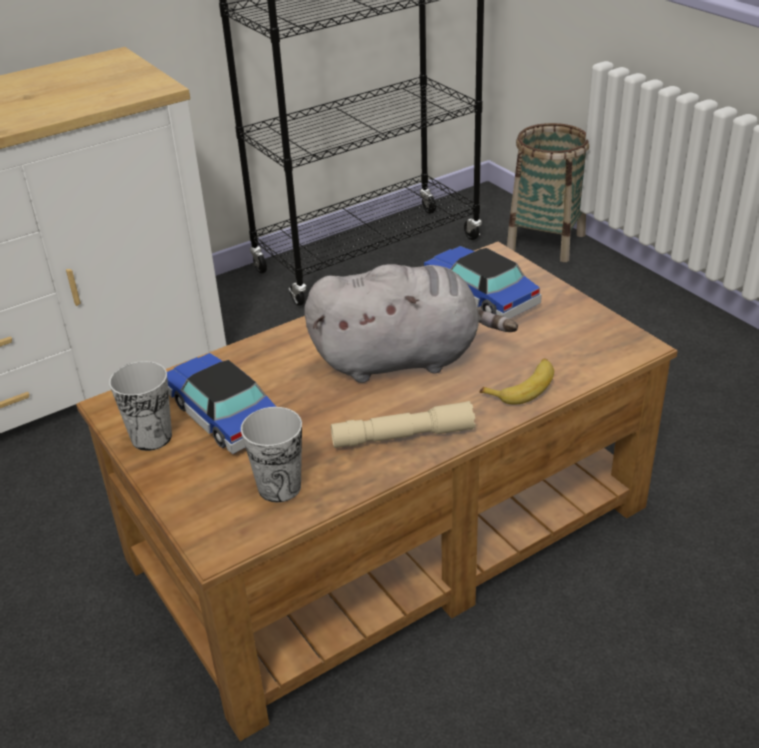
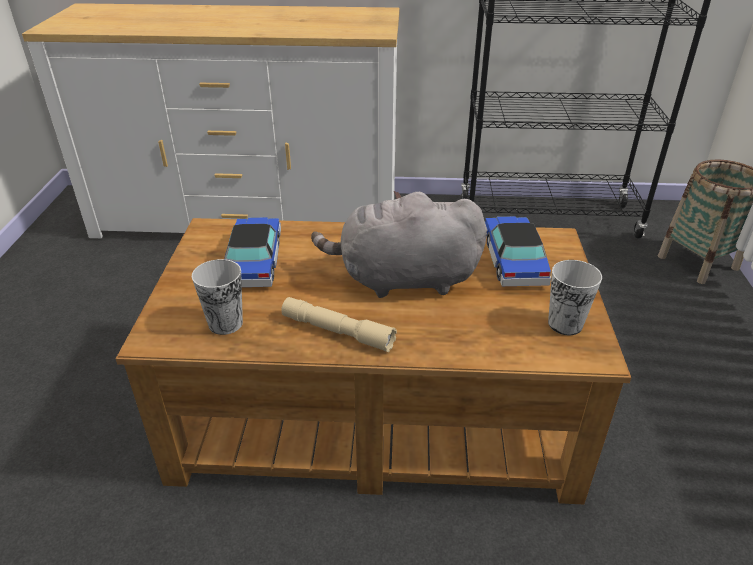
camera: 35 degrees right, 0 degrees up
(151, 437) = (200, 256): cup -> cup (565, 324)
(403, 359) = (402, 280): grey plush toy -> grey plush toy turned 150 degrees clockwise
(523, 387) = (463, 341): banana -> none

